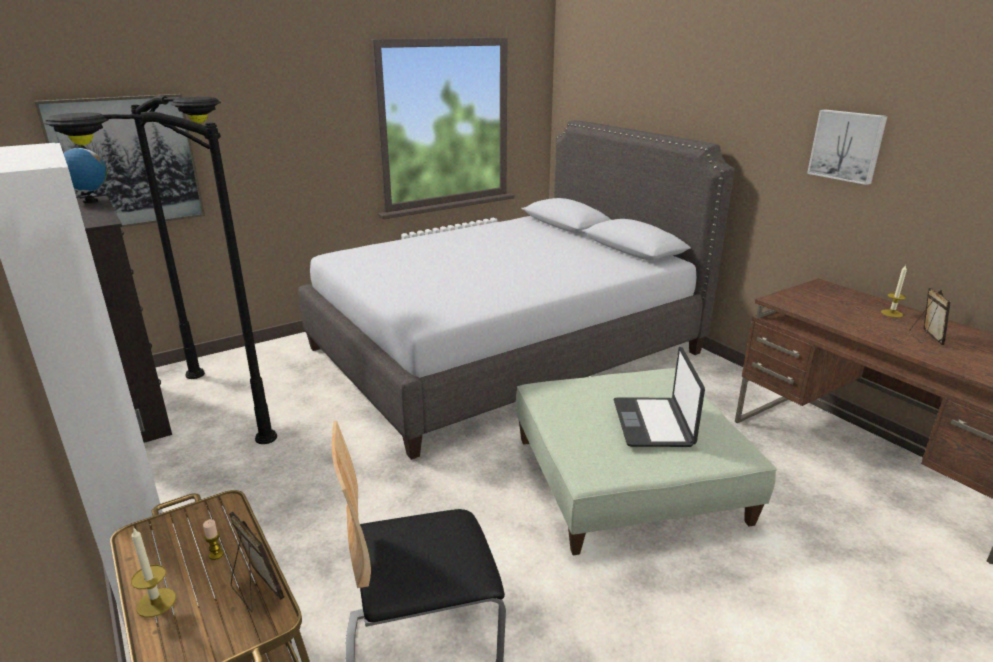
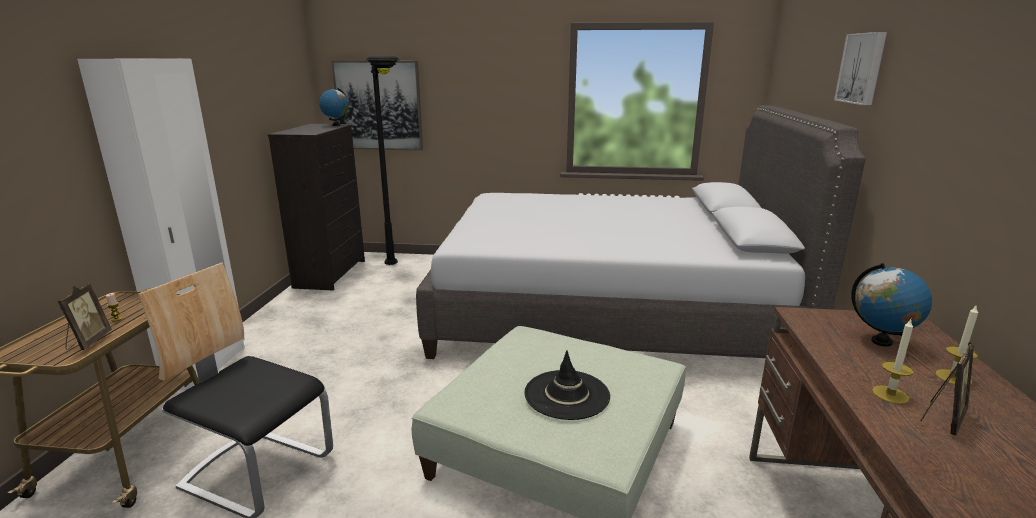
camera: 40 degrees right, 5 degrees down
(156, 602) = (59, 326): candle -> candle (890, 394)
(195, 454) = (327, 305): black floor lamp -> none
(653, 423) = (567, 395): laptop -> black hat
(836, 303) = (881, 341): none -> globe
(847, 146) = (977, 128): picture -> picture (862, 68)

